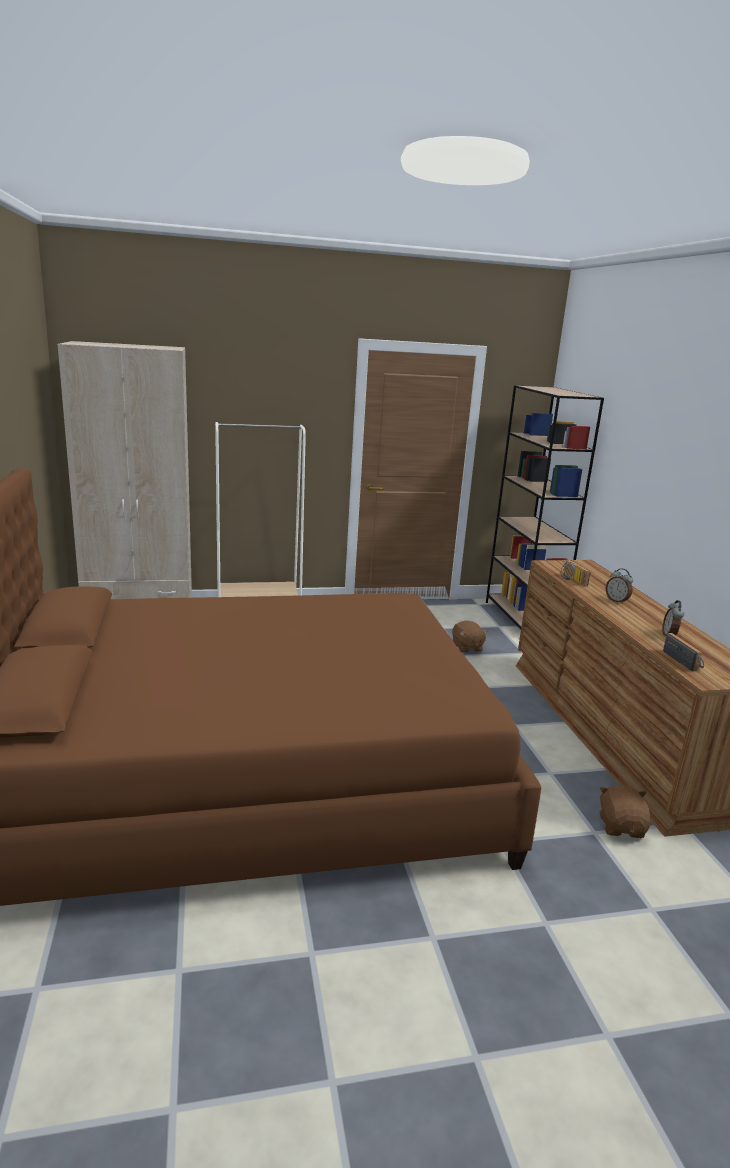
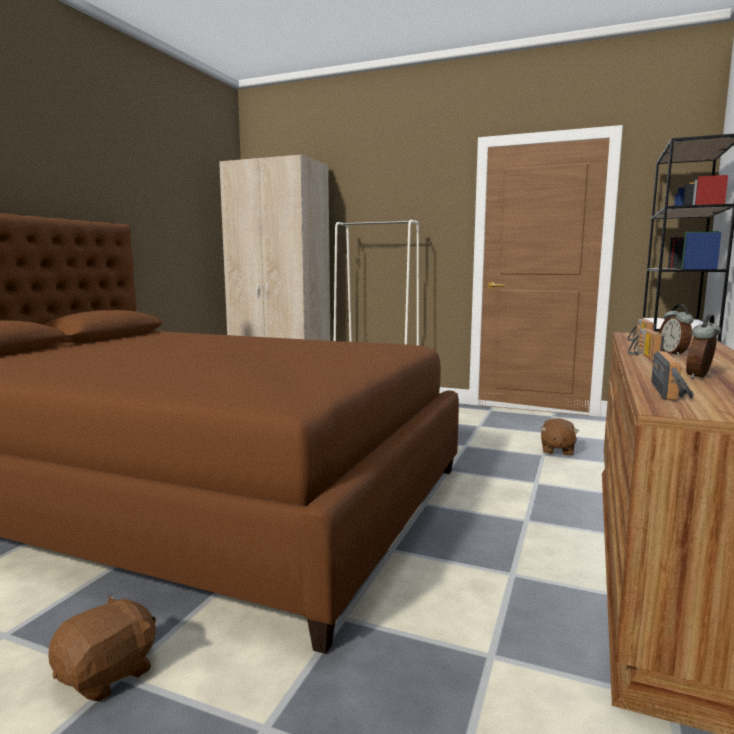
camera: 35 degrees right, 10 degrees down
(606, 607) = (641, 356): none -> radio
(621, 827) = (545, 665): brown plush toy -> brown plush toy (108, 674)

